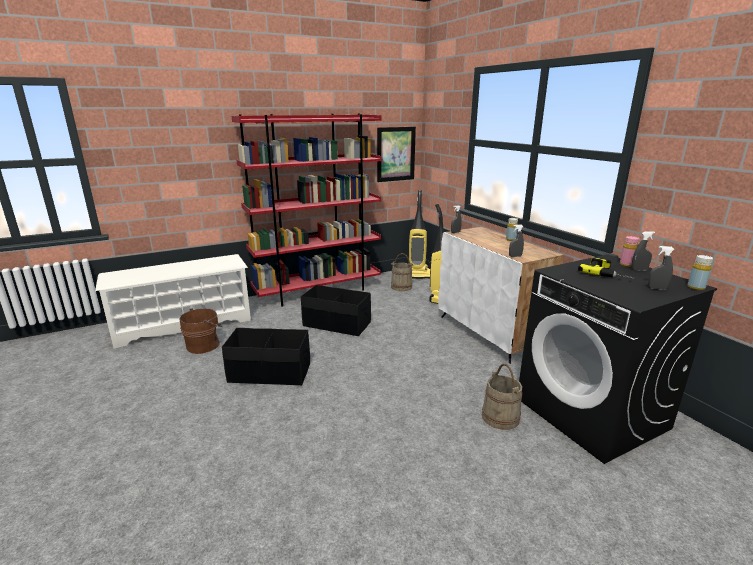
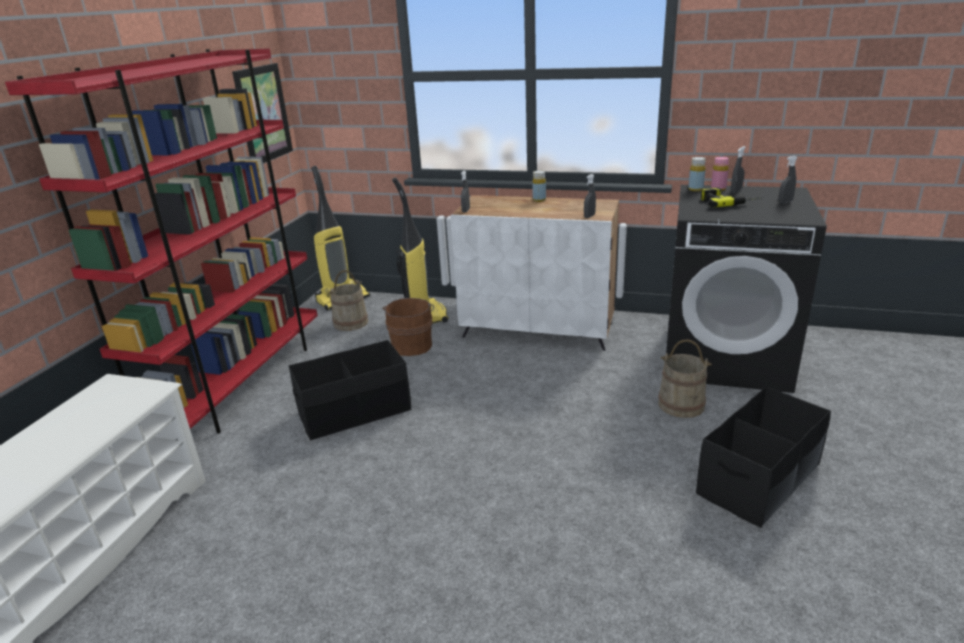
camera: 45 degrees left, 5 degrees up
(204, 345) = (194, 563): brown bucket -> brown bucket (412, 345)
(270, 373) = (385, 526): black storage box -> black storage box (759, 479)
(696, 287) = (798, 192): yellow bottle -> yellow bottle (695, 189)

